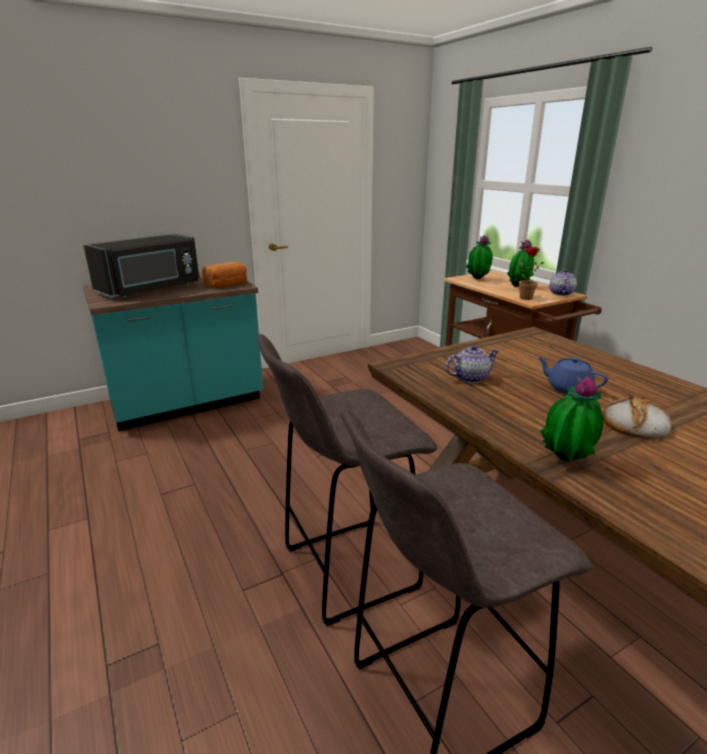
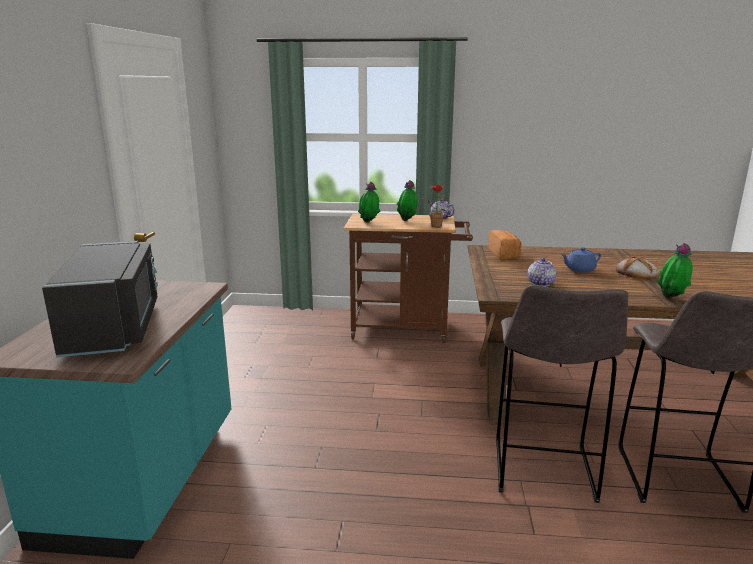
camera: 55 degrees left, 5 degrees down
(227, 285) = (191, 292): bread -> bread (504, 254)

